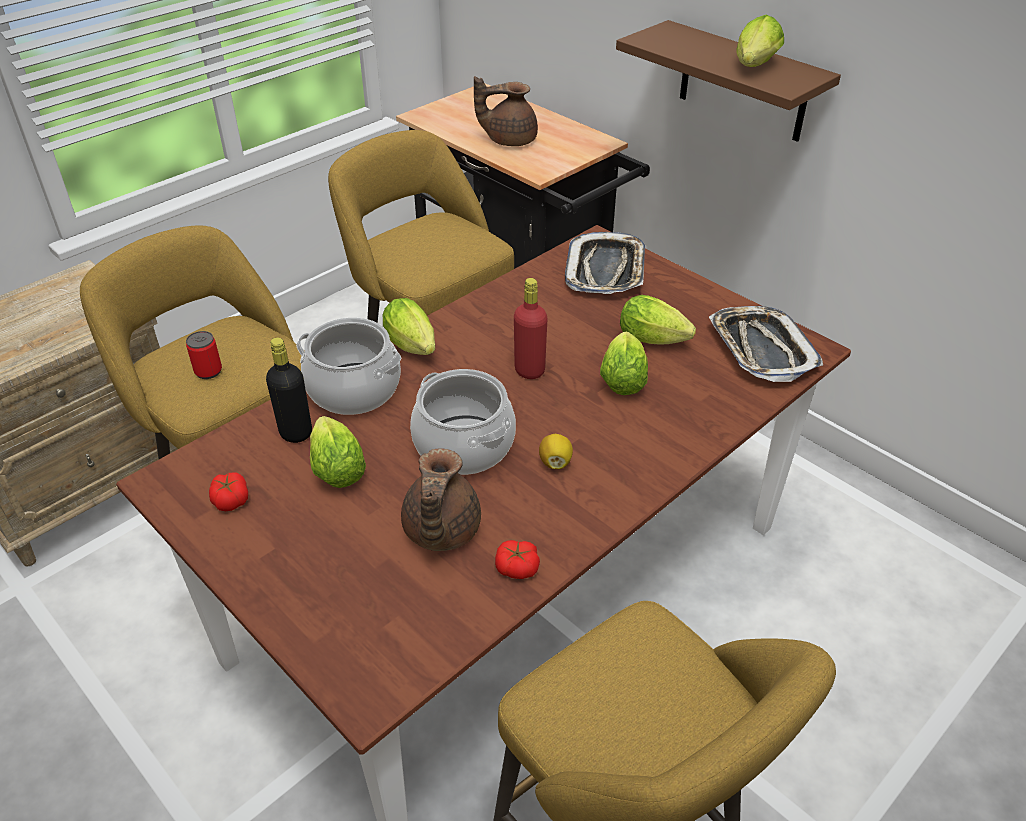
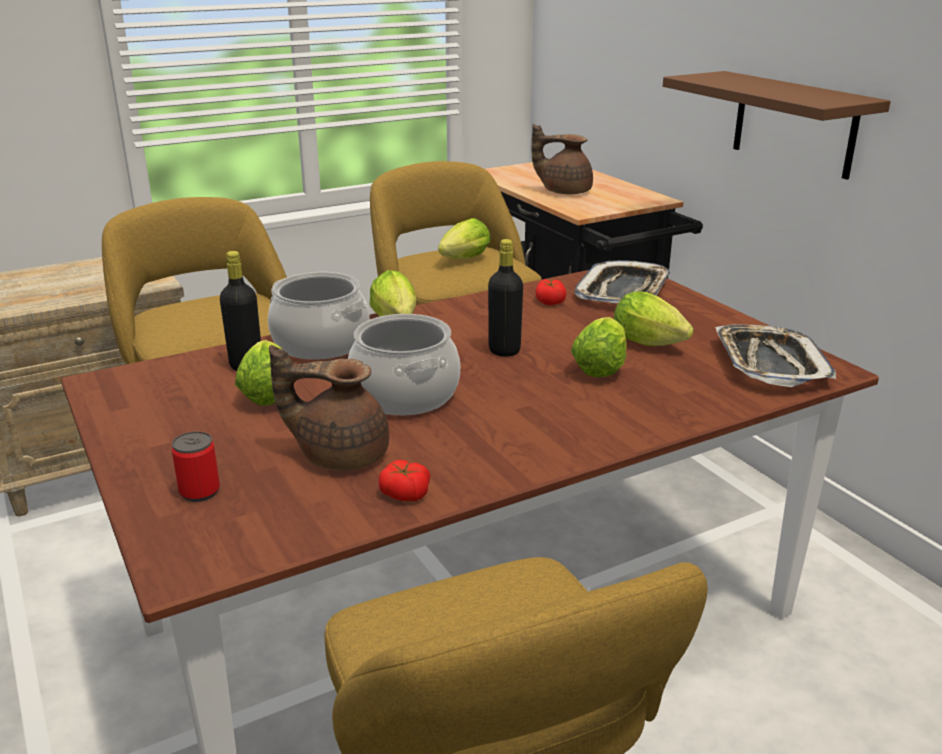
camera: 15 degrees right, 15 degrees down
(208, 371) = (199, 321): can -> can (200, 492)
(230, 499) = (153, 402): tomato -> tomato (550, 301)
(440, 532) = (340, 454): brown teapot -> brown teapot turned 75 degrees clockwise
(529, 370) = (504, 350): red bottle -> black bottle
(555, 462) = (493, 419): lemon -> none
(753, 67) = (795, 93): lettuce -> lettuce (462, 260)

